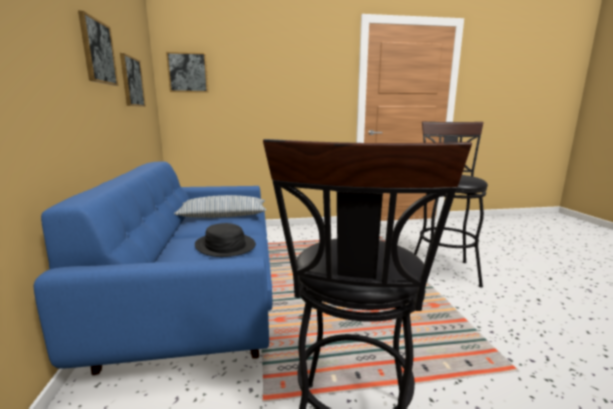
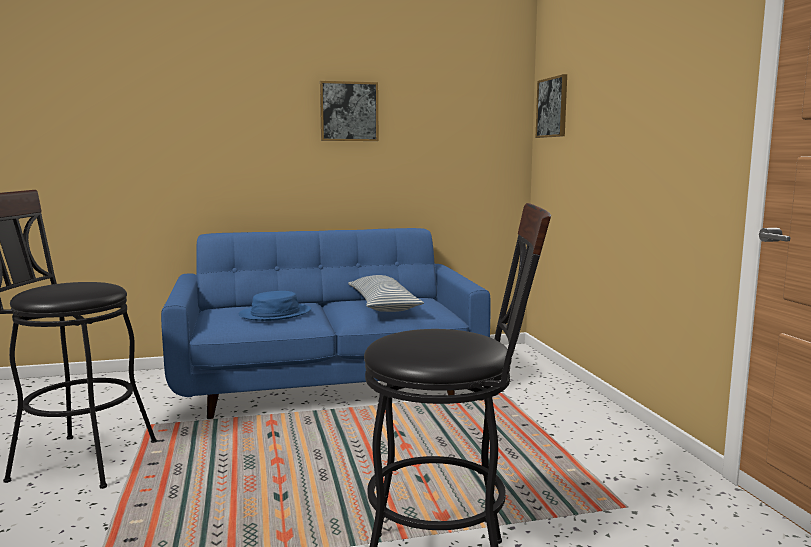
camera: 85 degrees right, 5 degrees down
(132, 82) = (432, 132): picture -> none
(225, 246) = (275, 314): black hat -> blue hat

